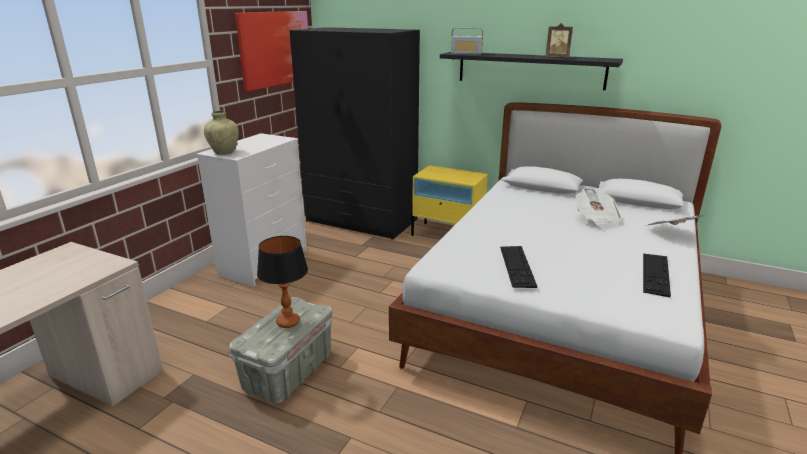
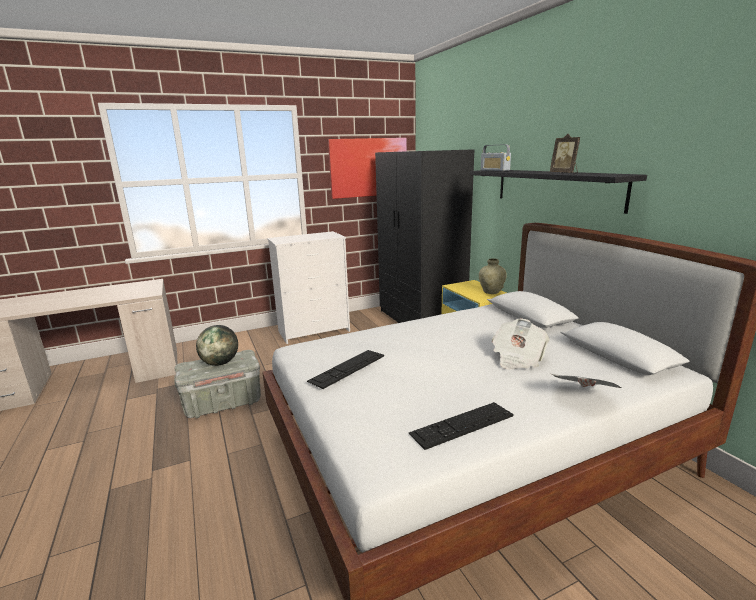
camera: 40 degrees right, 5 degrees down
(224, 152) = (281, 239): beige vase -> beige vase (491, 292)
(288, 322) = (220, 363): table lamp -> globe

